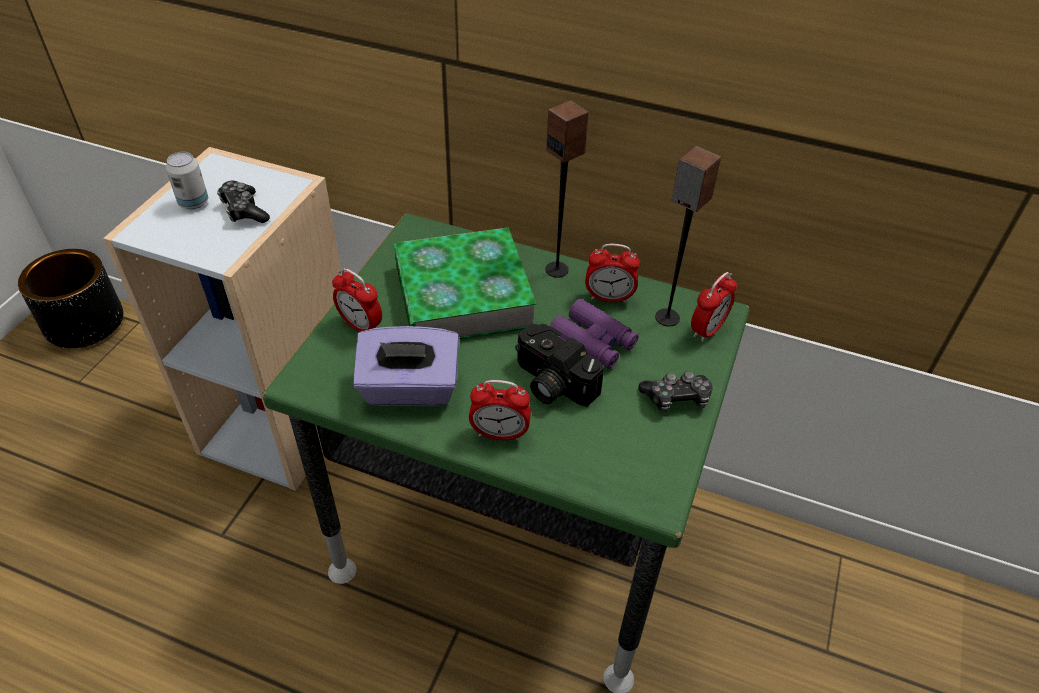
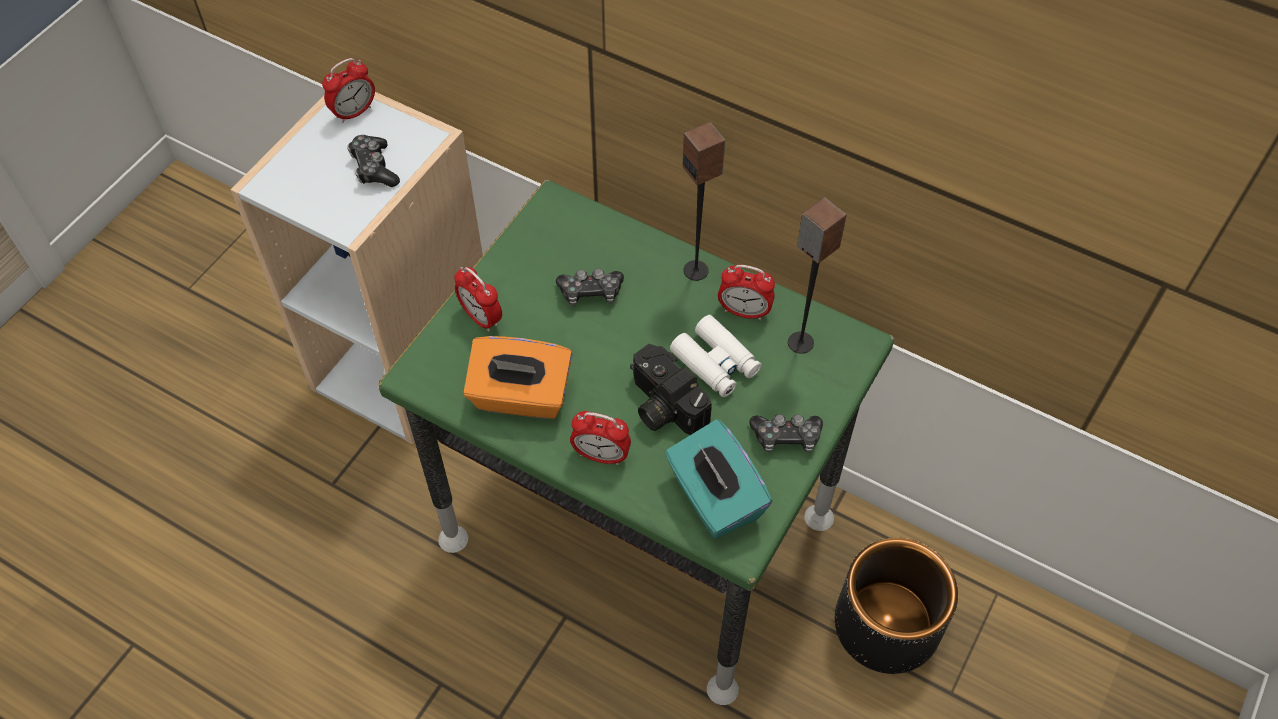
camera: 10 degrees right, 10 degrees up
(85, 323) = (195, 215): black planter -> black planter (886, 624)
(193, 203) = (322, 153): can -> none
(409, 389) = (520, 396): purple tissue box -> orange tissue box
(463, 296) = (590, 292): book -> game controller
(593, 342) = (715, 363): purple binoculars -> white binoculars
(621, 460) = (714, 497): none -> turquoise tissue box
(707, 330) = (839, 362): alarm clock -> alarm clock (354, 112)

